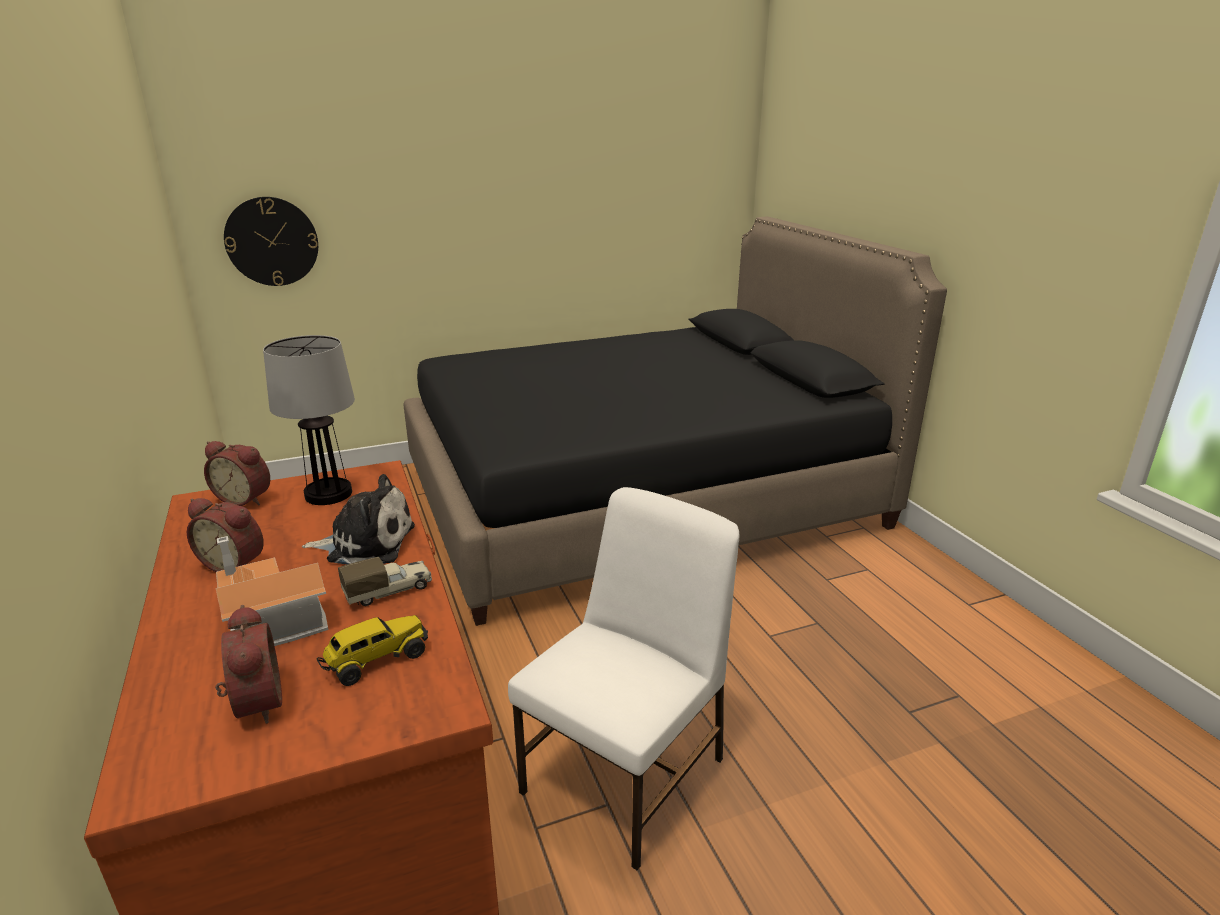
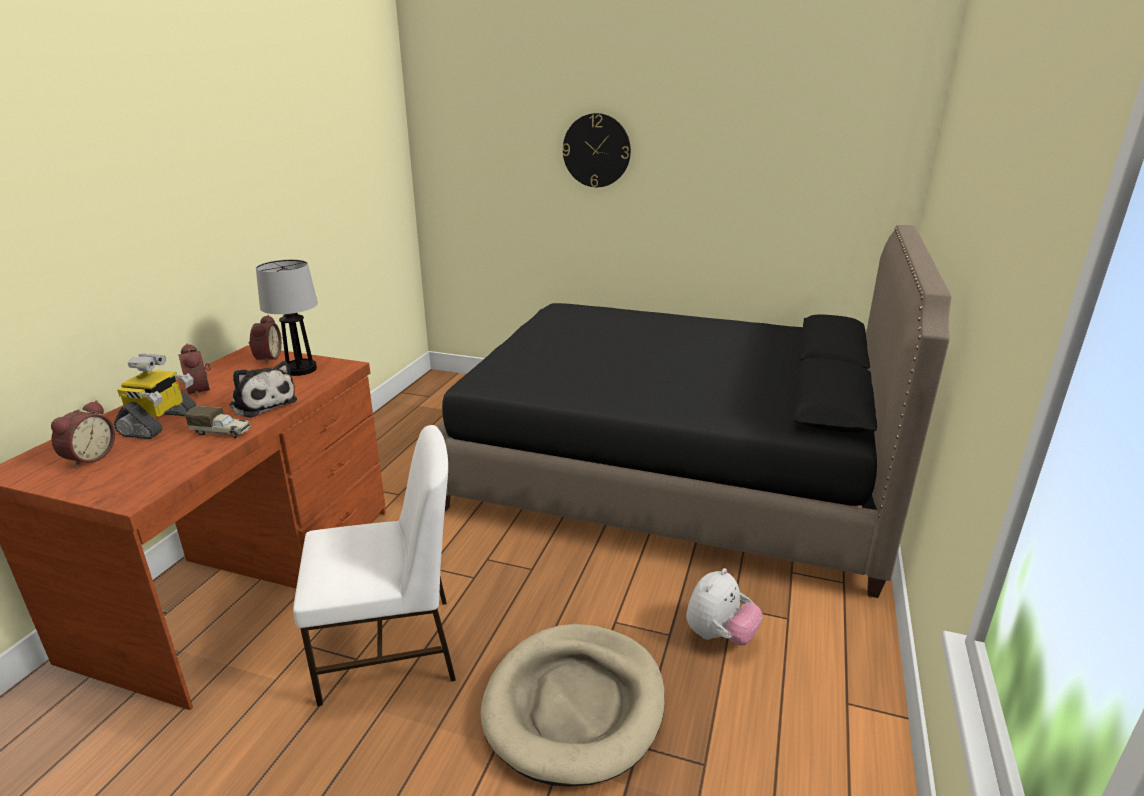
camera: 40 degrees right, 0 degrees up
(245, 498) = (266, 358): alarm clock -> alarm clock turned 150 degrees counterclockwise
(268, 621) = (160, 423): toy house -> toy robot
(272, 241) = (467, 194): wall clock -> wall clock (596, 150)
(376, 660) = (154, 462): toy truck -> none
(833, 714) = (575, 705): none -> beige dog bed
(847, 605) = (719, 636): none -> plush toy

